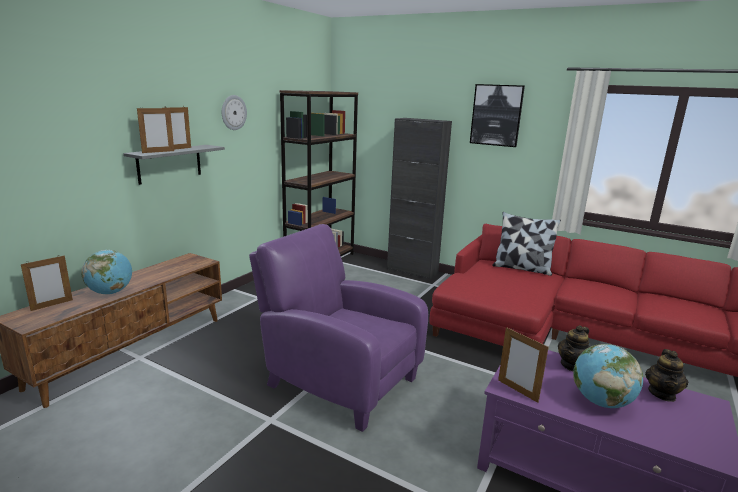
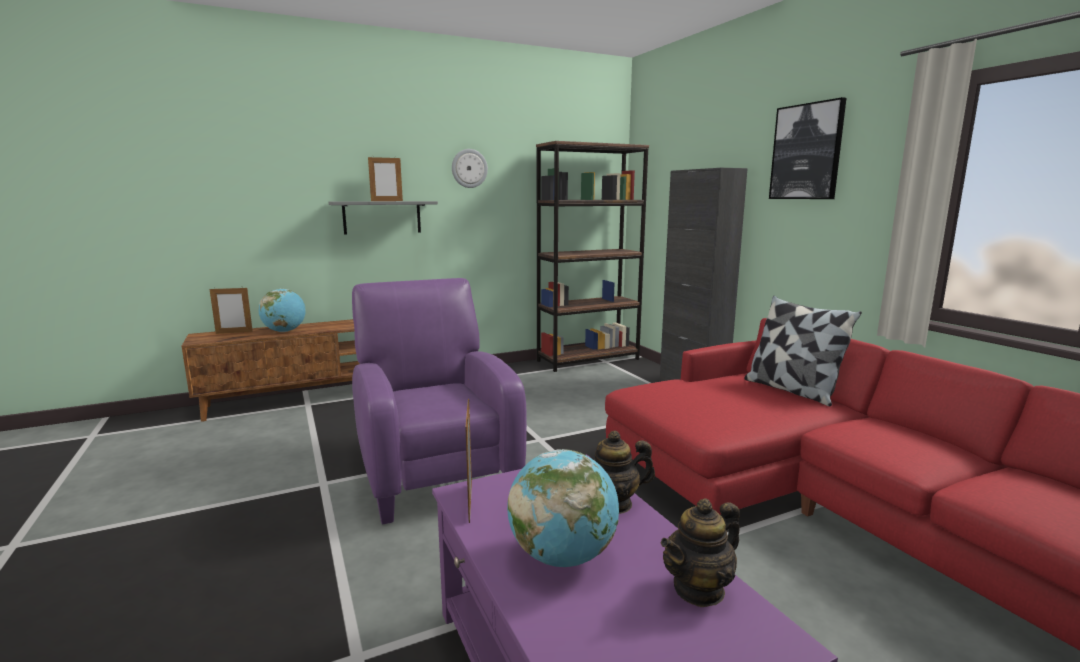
camera: 35 degrees right, 5 degrees down
(158, 152) = (358, 201): picture frame -> none

